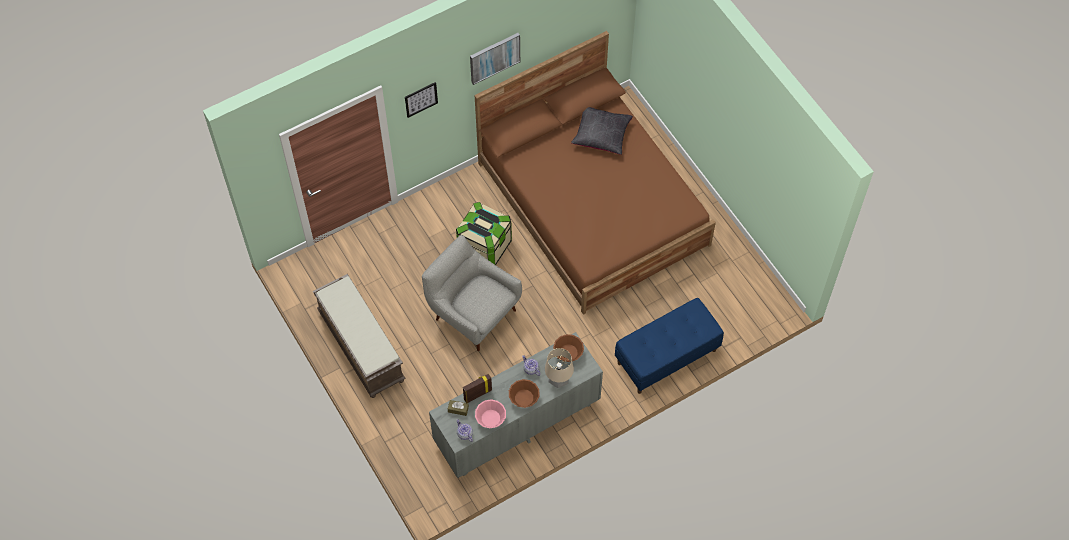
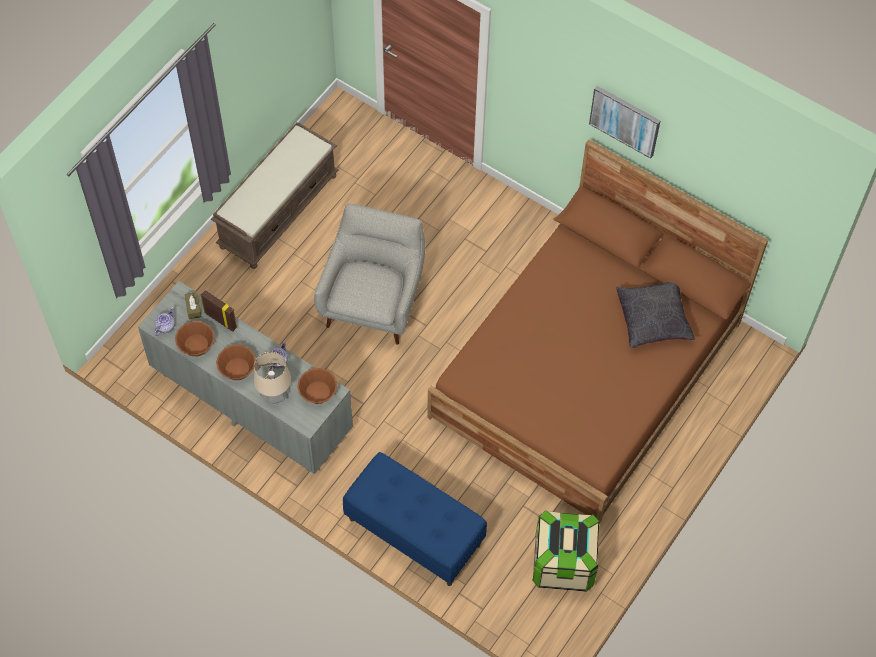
camera: 65 degrees right, 0 degrees up
(421, 99) = (530, 76): picture -> none
(484, 246) = (466, 279): storage box -> storage box (563, 563)
(490, 418) = (196, 344): pink bowl -> brown bowl

